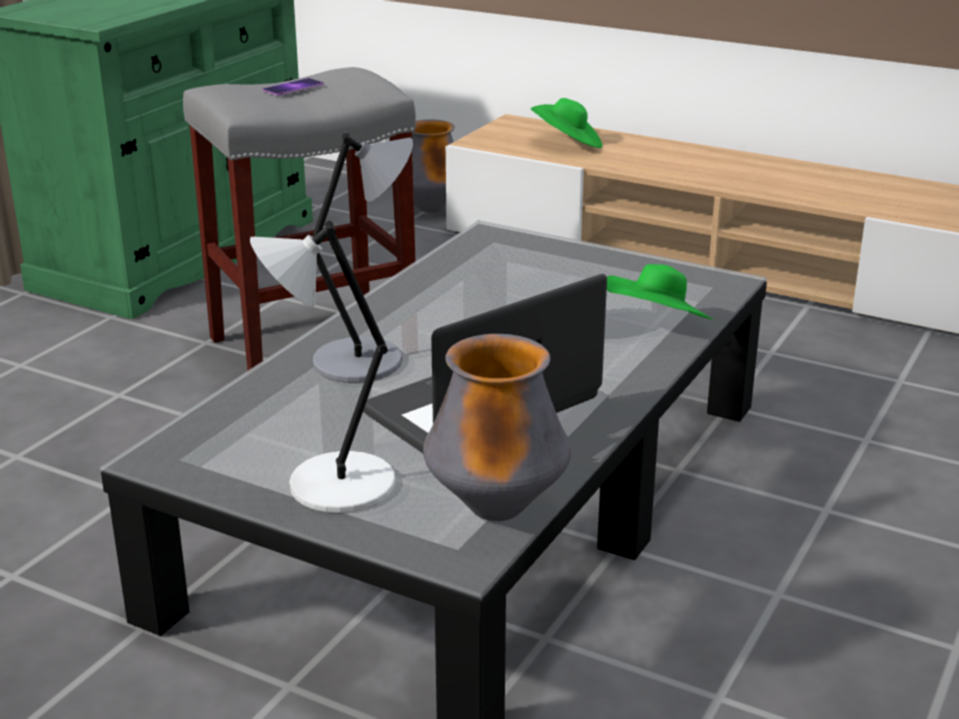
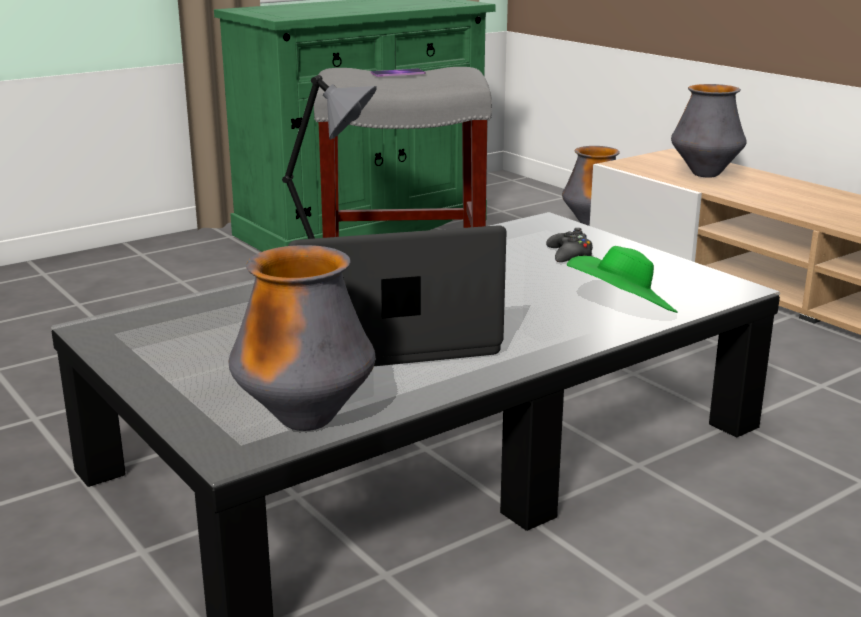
camera: 25 degrees right, 5 degrees down
(335, 486) = (198, 374): grey table lamp -> none
(550, 271) = (569, 255): none -> black game controller
(567, 144) = (705, 174): green hat -> vase

